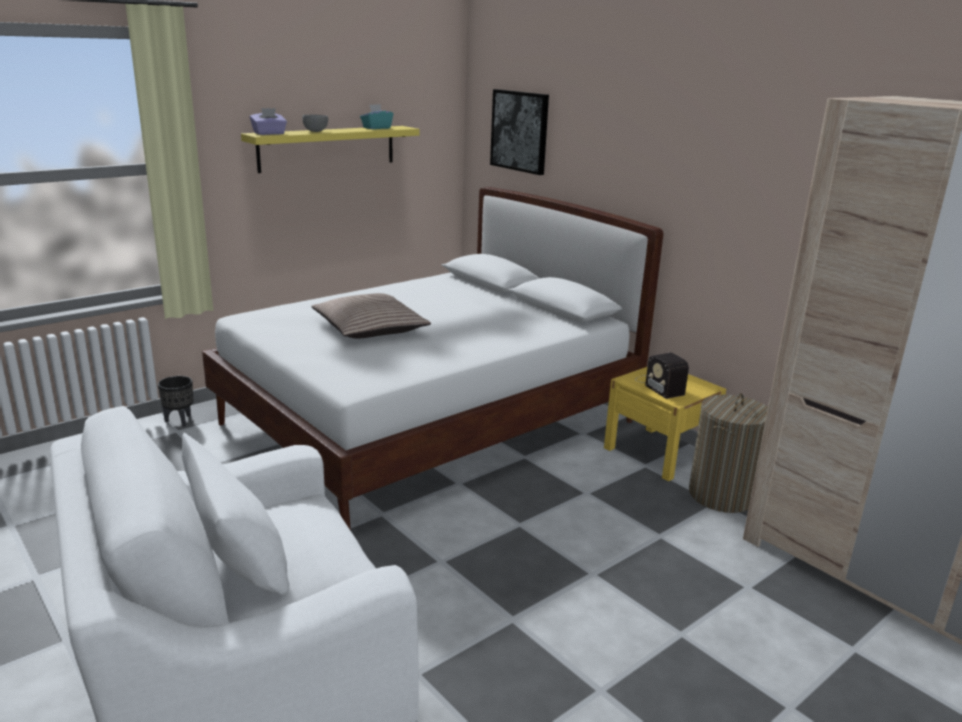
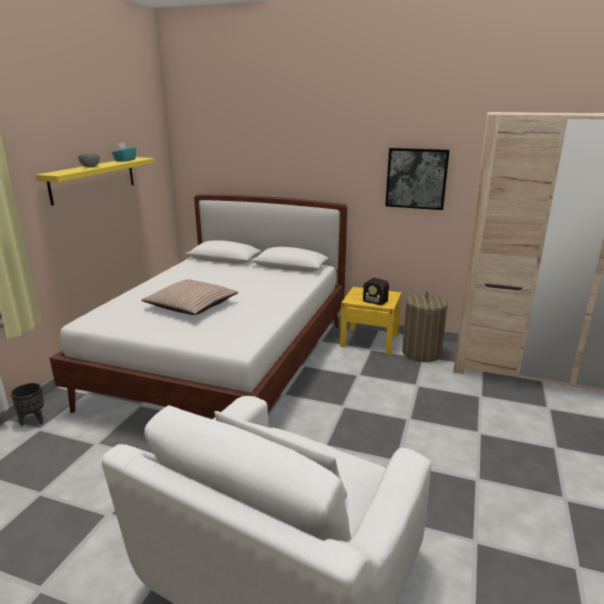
camera: 30 degrees left, 0 degrees up
(269, 133) = (60, 172): purple tissue box -> none
(520, 131) = (221, 153): picture -> picture (416, 178)

